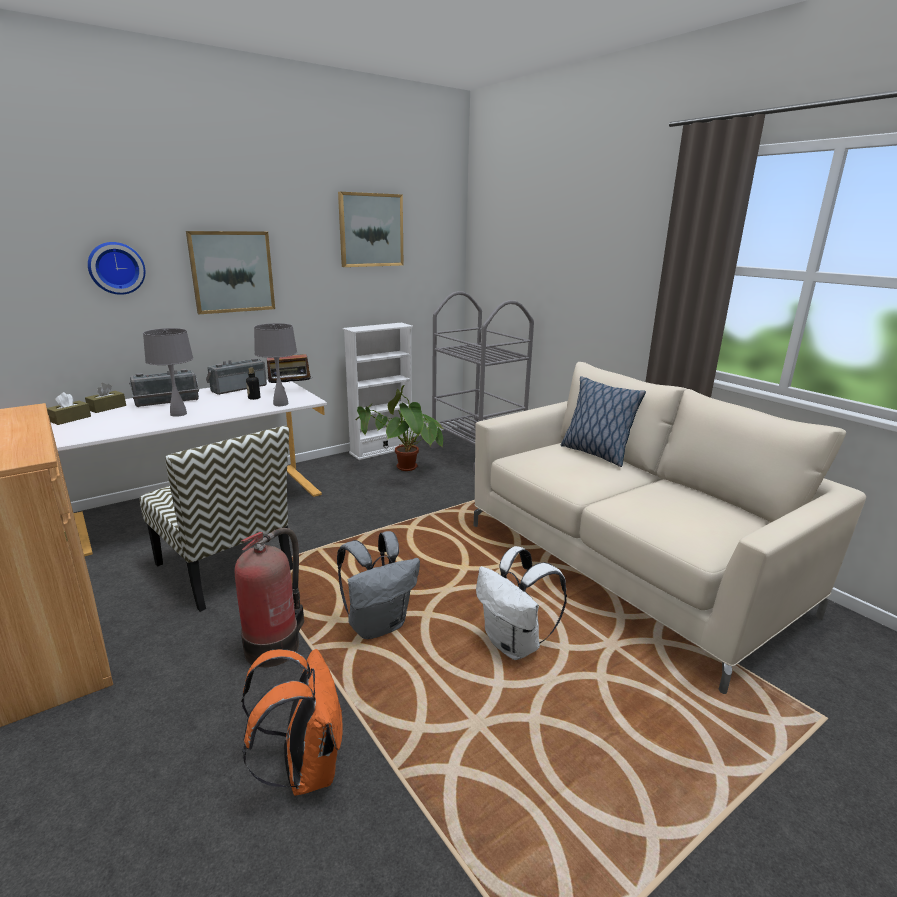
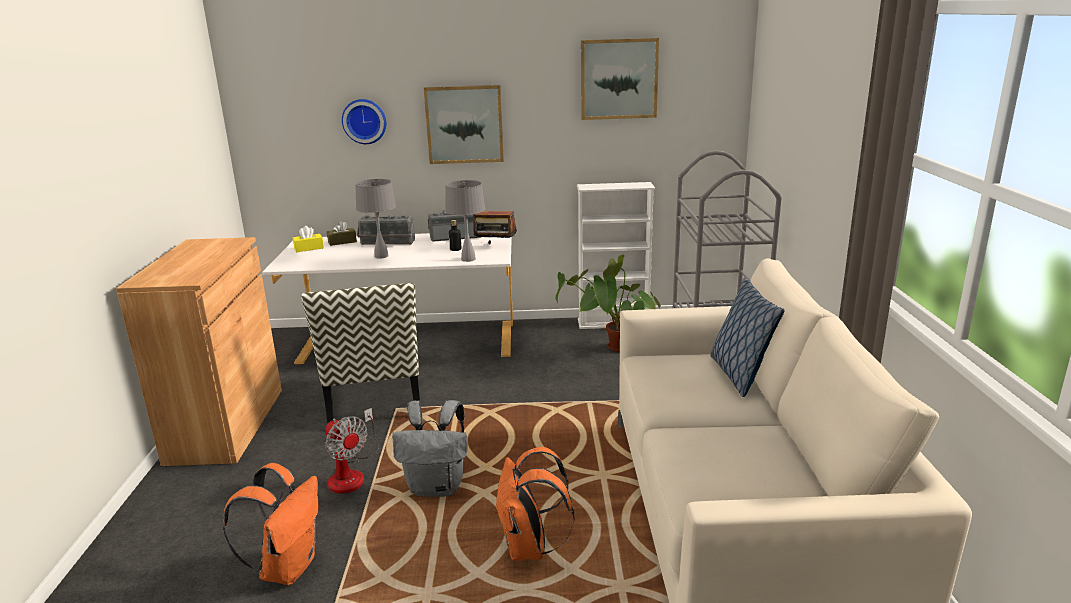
camera: 35 degrees right, 0 degrees up
(70, 419) = (309, 248): brown tissue box -> yellow tissue box
(275, 645) = (351, 474): fire extinguisher -> fan
(515, 645) = (530, 548): white backpack -> orange backpack

